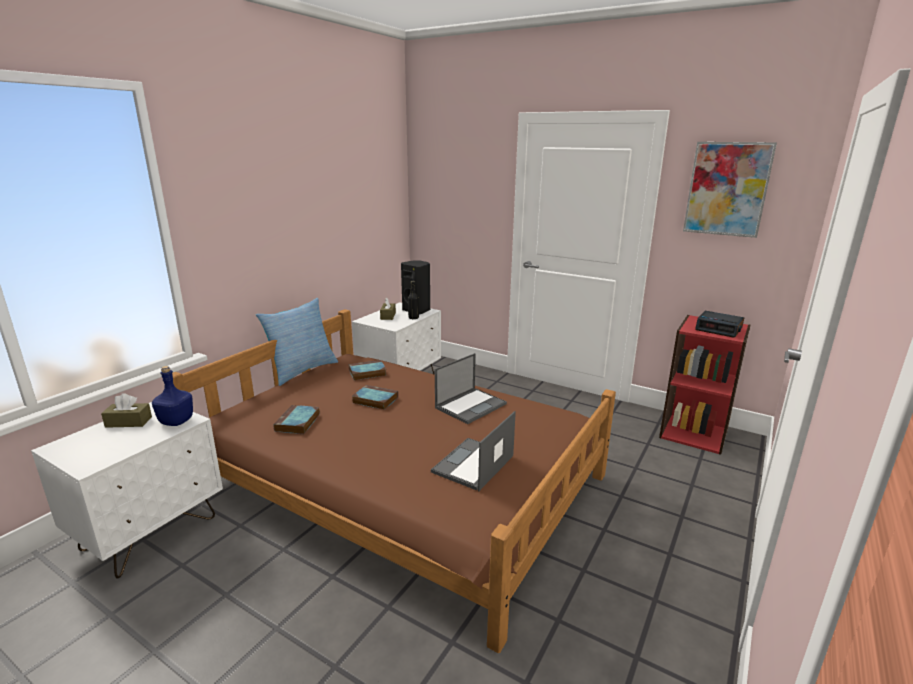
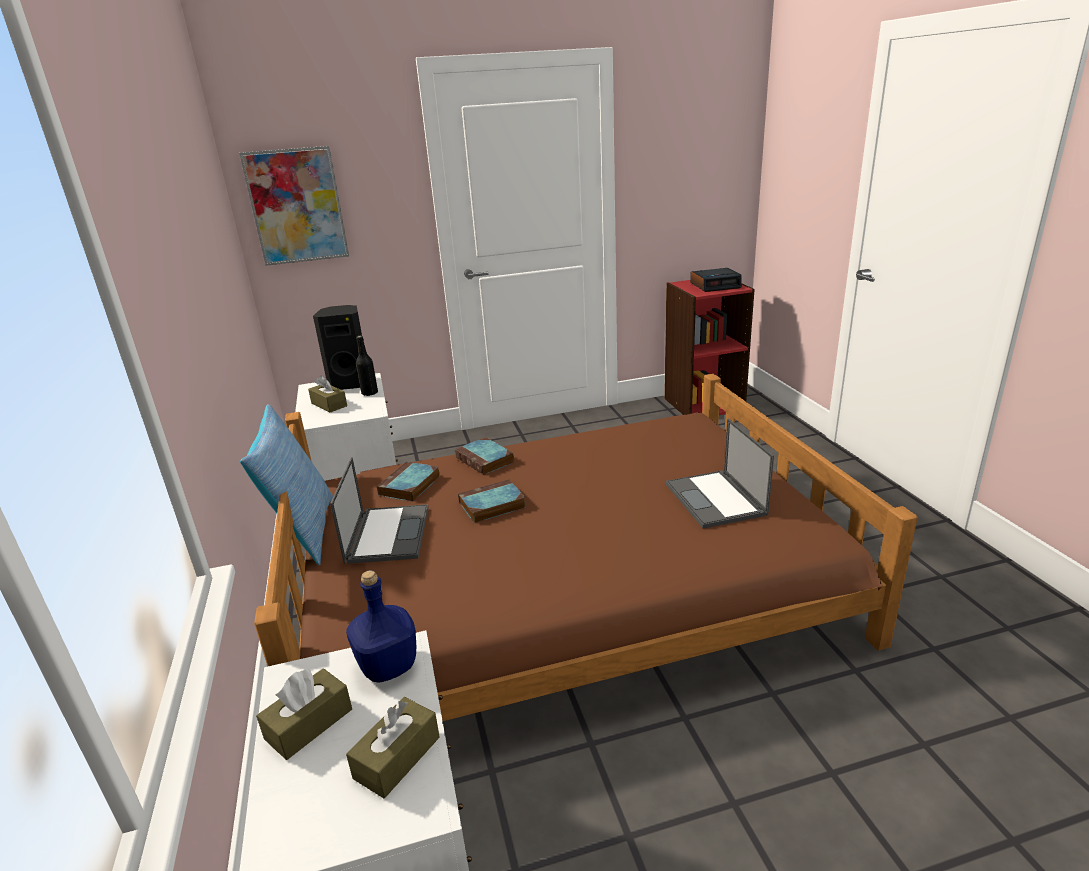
camera: 45 degrees left, 5 degrees up
(116, 448) = (397, 757): none -> brown tissue box
(297, 423) = (464, 581): book -> book (486, 460)
(471, 405) = (596, 455): laptop -> laptop (388, 533)
(727, 189) = (681, 135): picture -> picture (297, 206)

